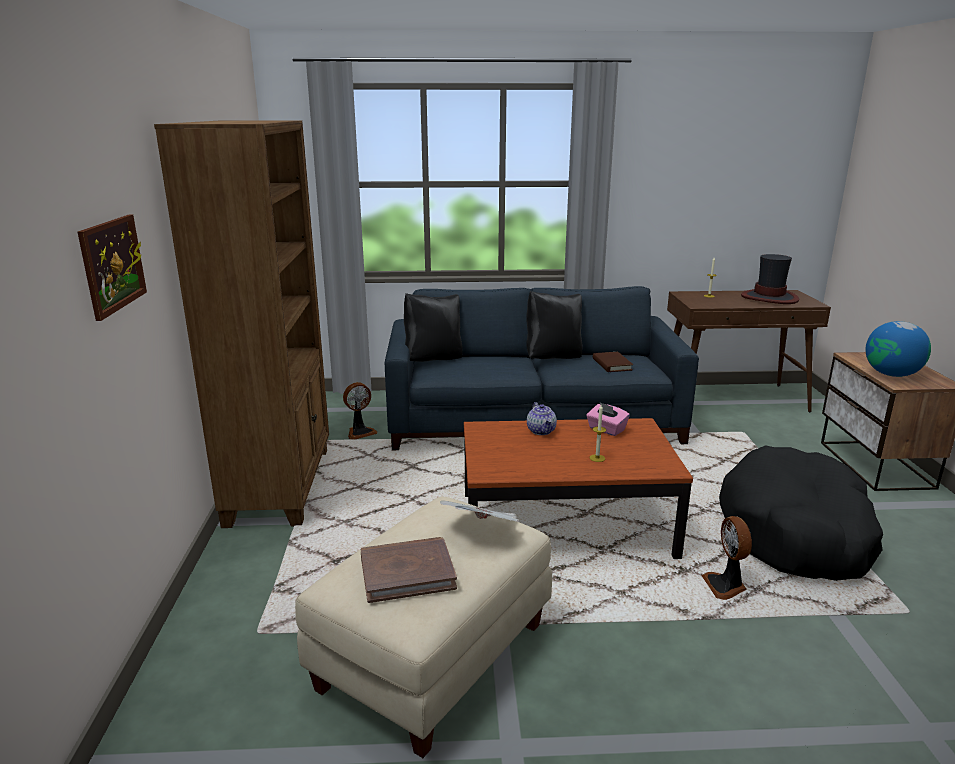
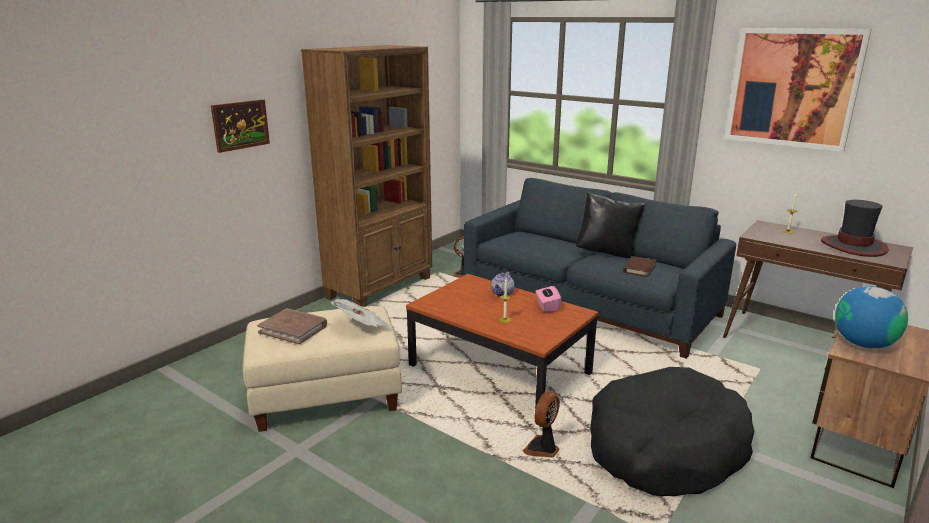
camera: 40 degrees right, 0 degrees up
(433, 360) = (520, 233): black pillow -> none
(688, 155) = (792, 88): none -> picture

